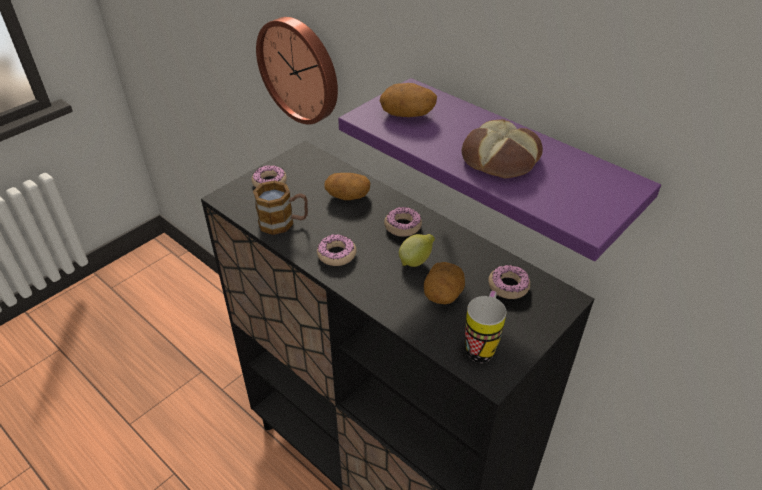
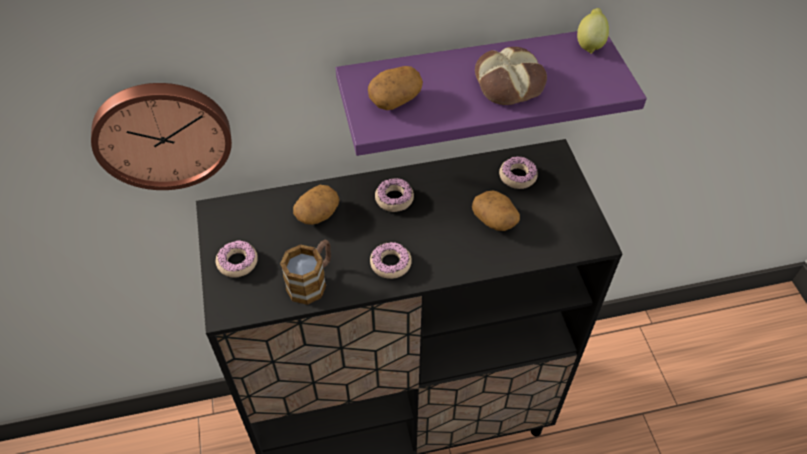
camera: 55 degrees left, 10 degrees up
(416, 261) = (445, 215): lemon -> lemon (589, 44)
(482, 345) = (564, 229): mug -> none

